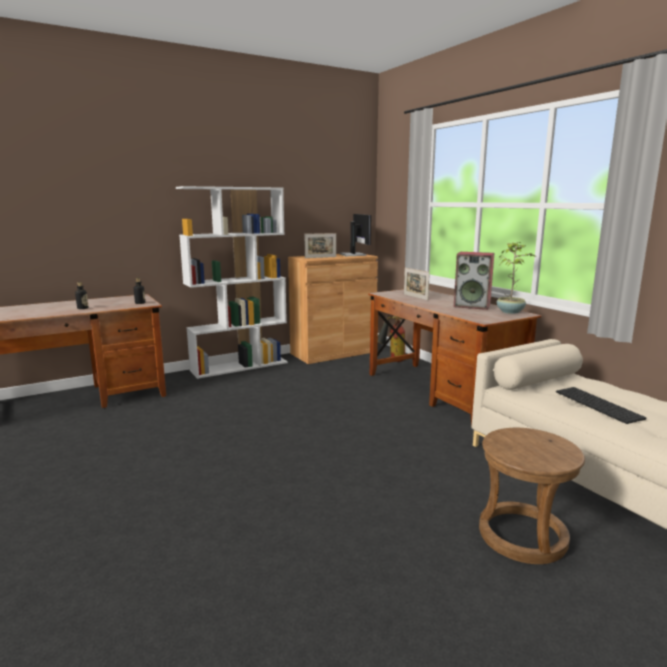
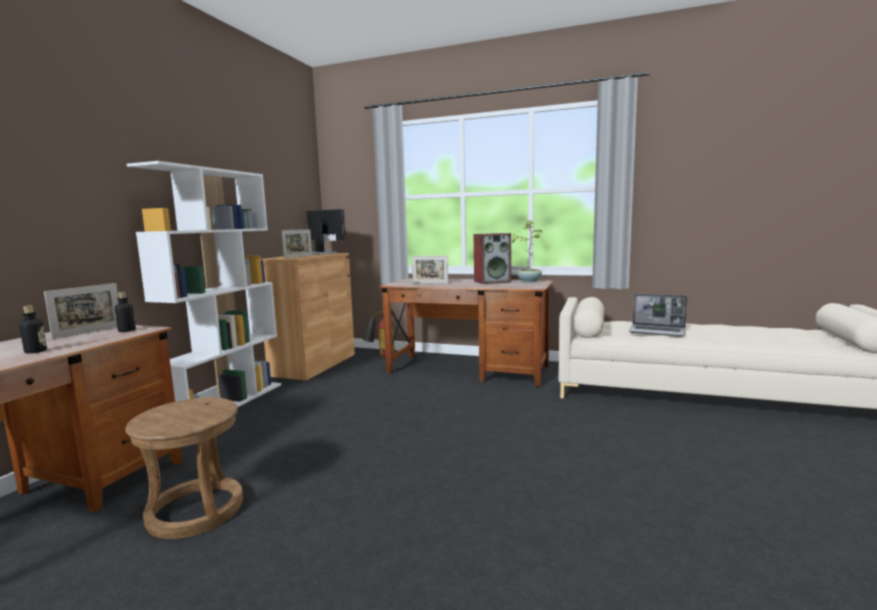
camera: 40 degrees left, 5 degrees down
(127, 300) = (89, 332): none -> picture frame
(522, 536) = (694, 440): brown stool -> brown stool (196, 511)
(599, 405) = (657, 331): keyboard -> laptop

